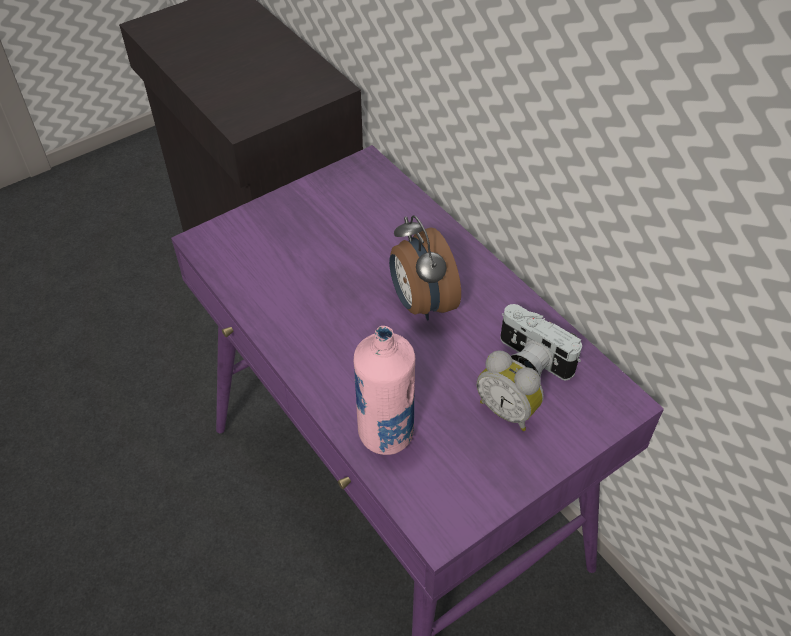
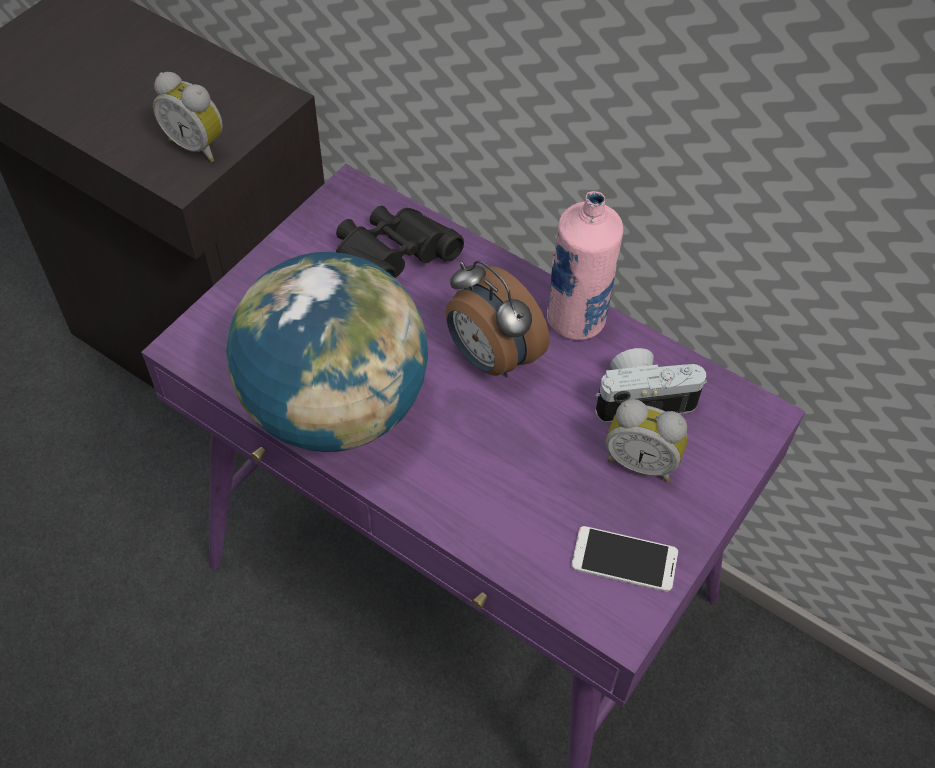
camera: 20 degrees left, 5 degrees up
(263, 105) = (198, 145): none -> alarm clock
(289, 309) = (336, 407): none -> globe
(378, 217) = (393, 260): none -> black binoculars
(385, 434) = (516, 531): pink bottle -> pink bottle (576, 320)
(463, 480) = (624, 559): none -> phone
(530, 362) = (643, 397): camera -> camera turned 150 degrees clockwise

